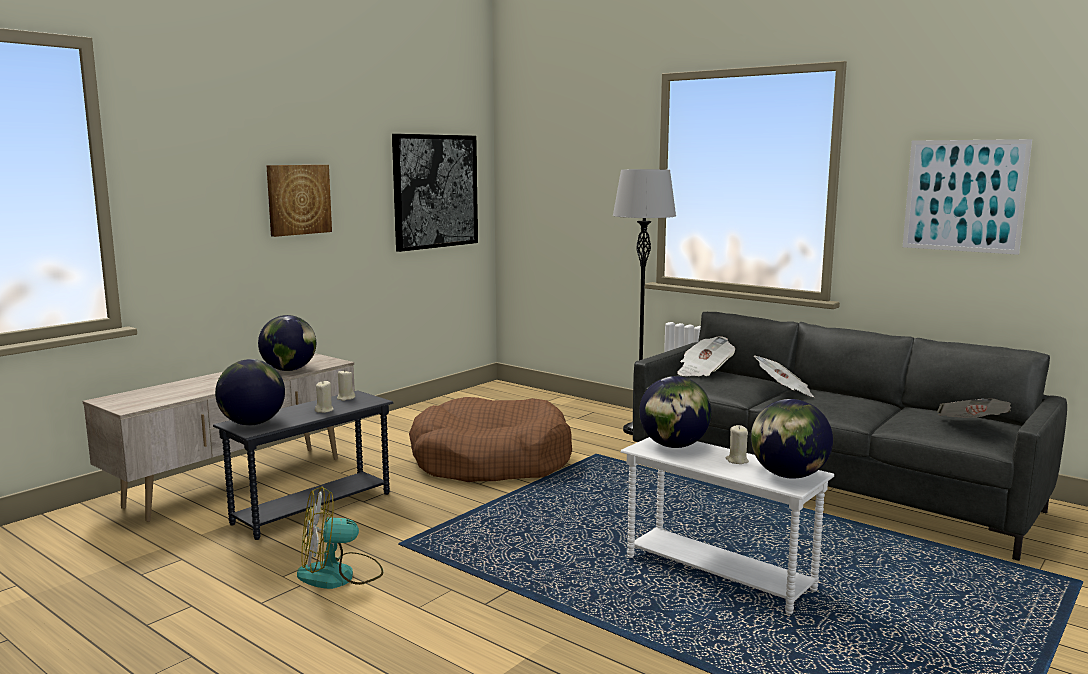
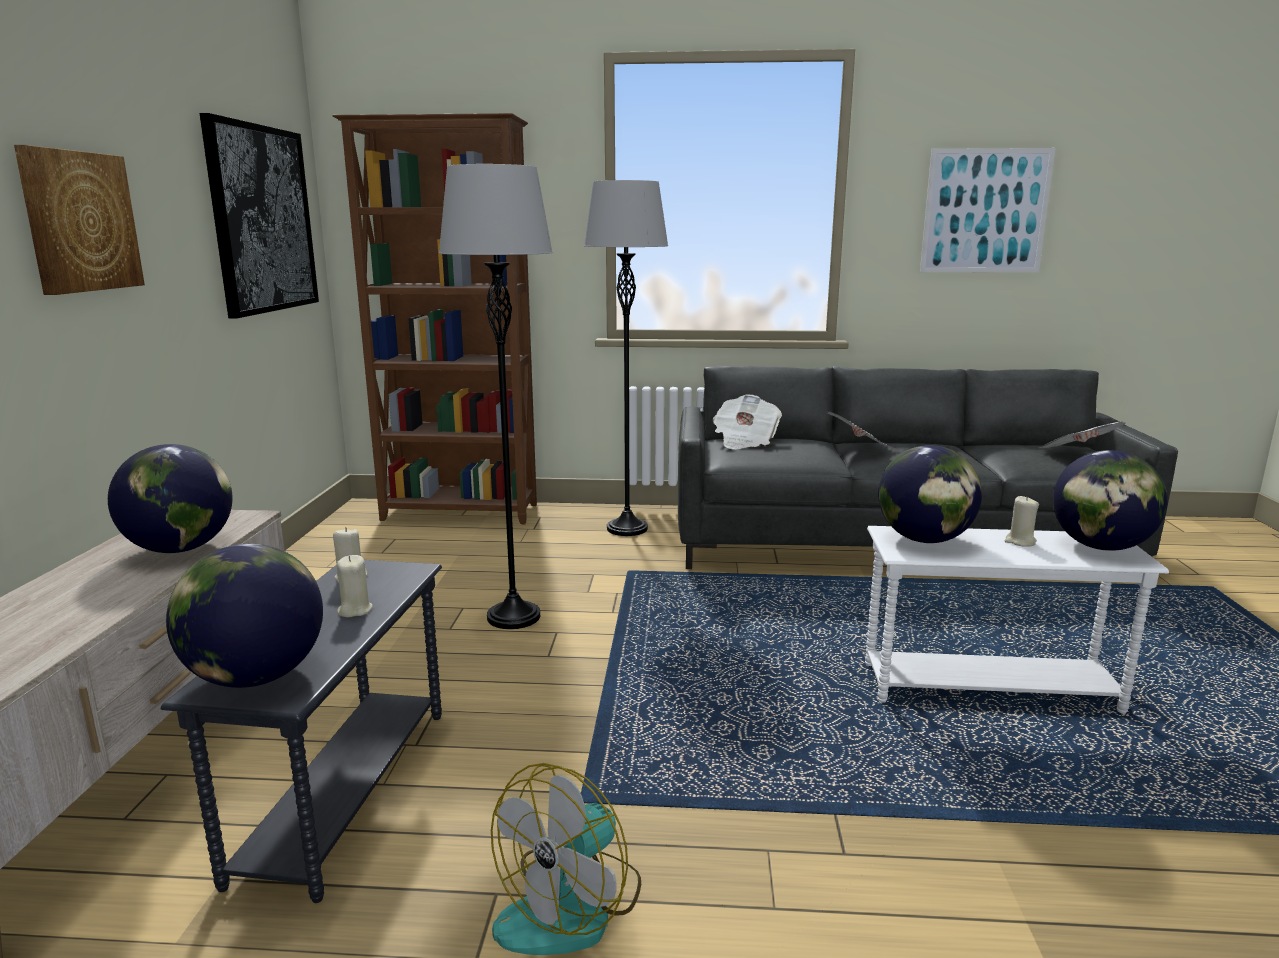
camera: 35 degrees left, 5 degrees up
(491, 461) = (513, 617): brown dog bed -> grey floor lamp
(547, 400) = (461, 513): none -> brown bookcase

